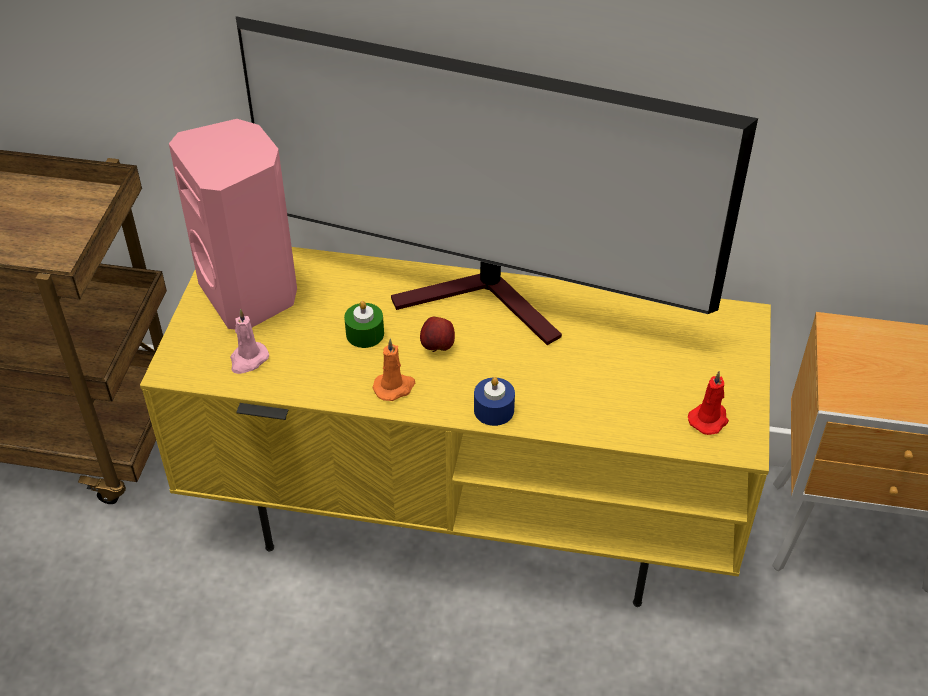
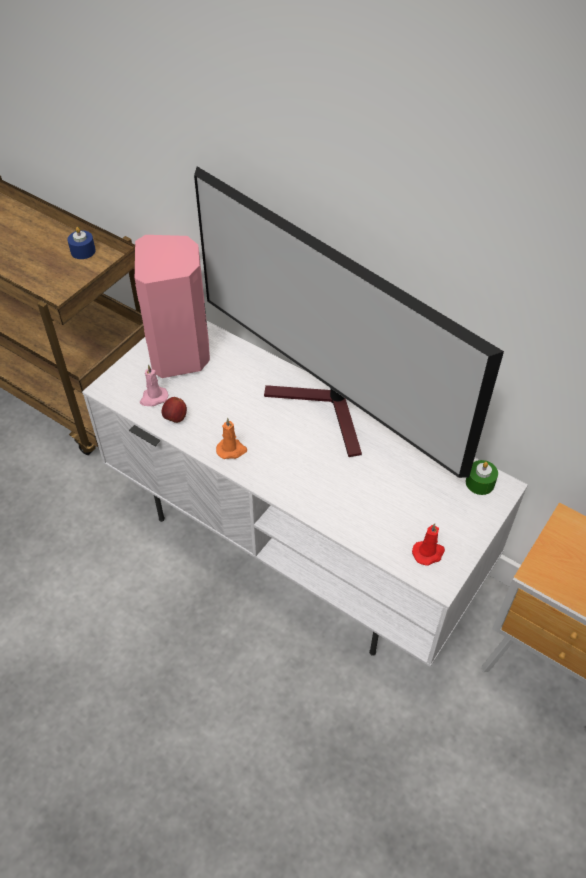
camera: 25 degrees right, 5 degrees up
(365, 334) = (235, 406): green candle -> green candle (480, 483)
(437, 347) = (275, 432): apple -> apple (175, 418)
(468, 506) = (297, 541): yellow tv stand -> white tv stand
(494, 410) = (285, 490): blue candle -> blue candle (83, 251)

